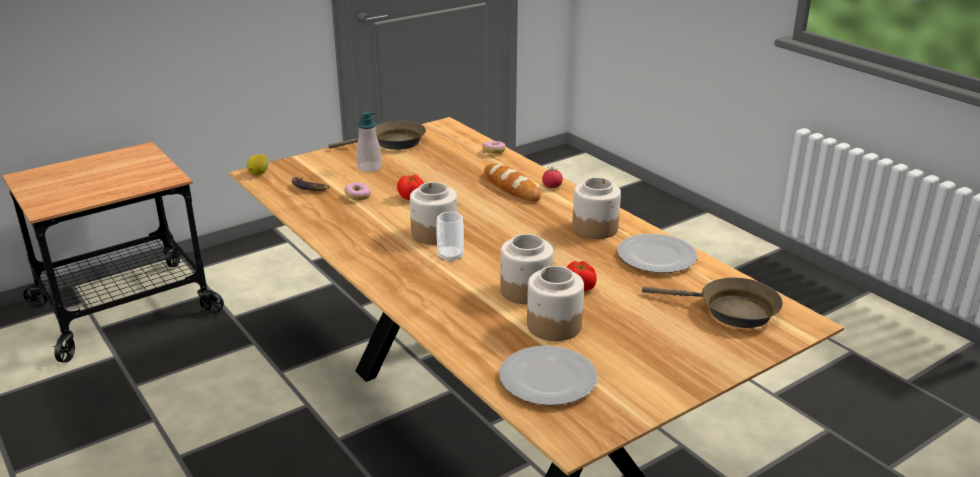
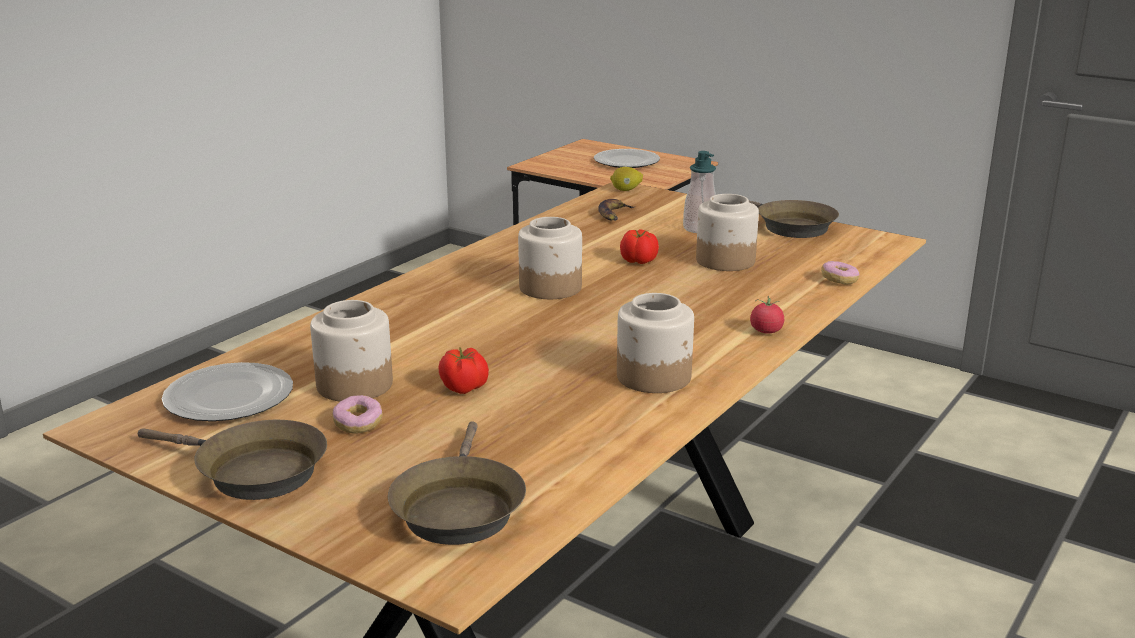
camera: 70 degrees right, 5 degrees down
(358, 196) = (613, 238): donut -> donut (358, 424)
(450, 257) = (497, 305): cup -> none
(511, 187) = (734, 307): bread -> none
(525, 291) = (435, 357): jar -> jar (724, 261)
(657, 256) = (599, 432): plate -> plate (627, 162)
(667, 375) = (252, 472): none -> brown frying pan

